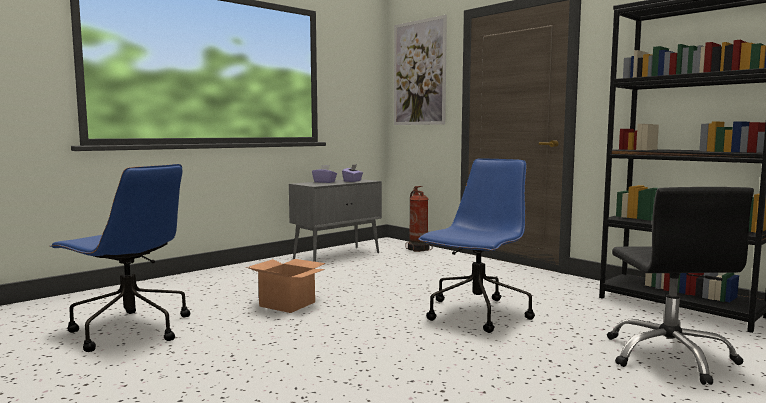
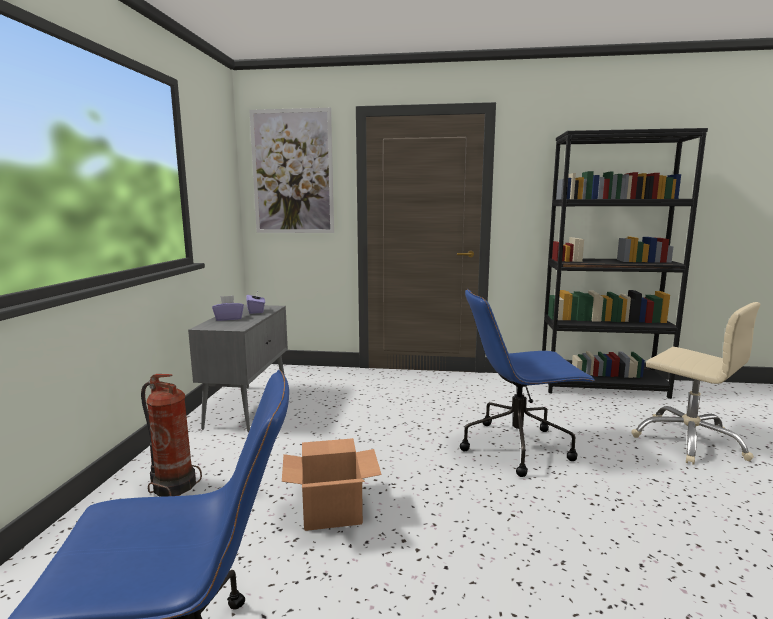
camera: 40 degrees left, 5 degrees up
(418, 249) = (315, 373): fire extinguisher -> fire extinguisher (174, 485)
(476, 314) = (518, 446): blue office chair -> blue office chair turned 90 degrees counterclockwise
(669, 356) = (689, 441): black office chair -> beige office chair

